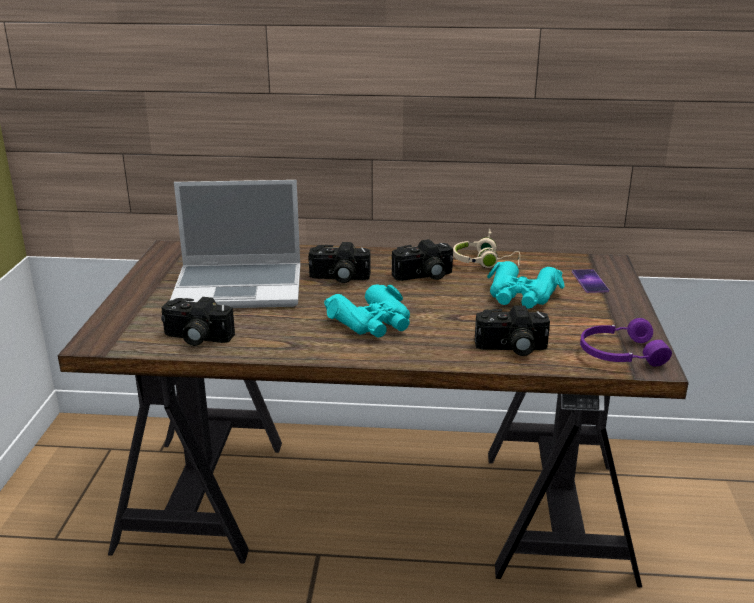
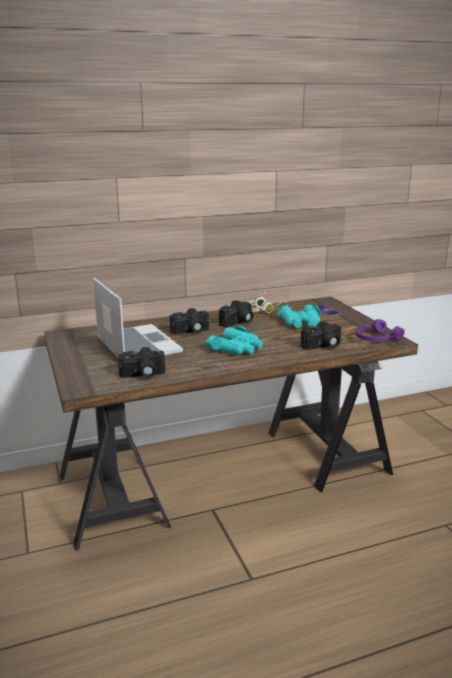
camera: 25 degrees left, 5 degrees down
(241, 287) = (136, 346): laptop -> laptop turned 90 degrees counterclockwise

